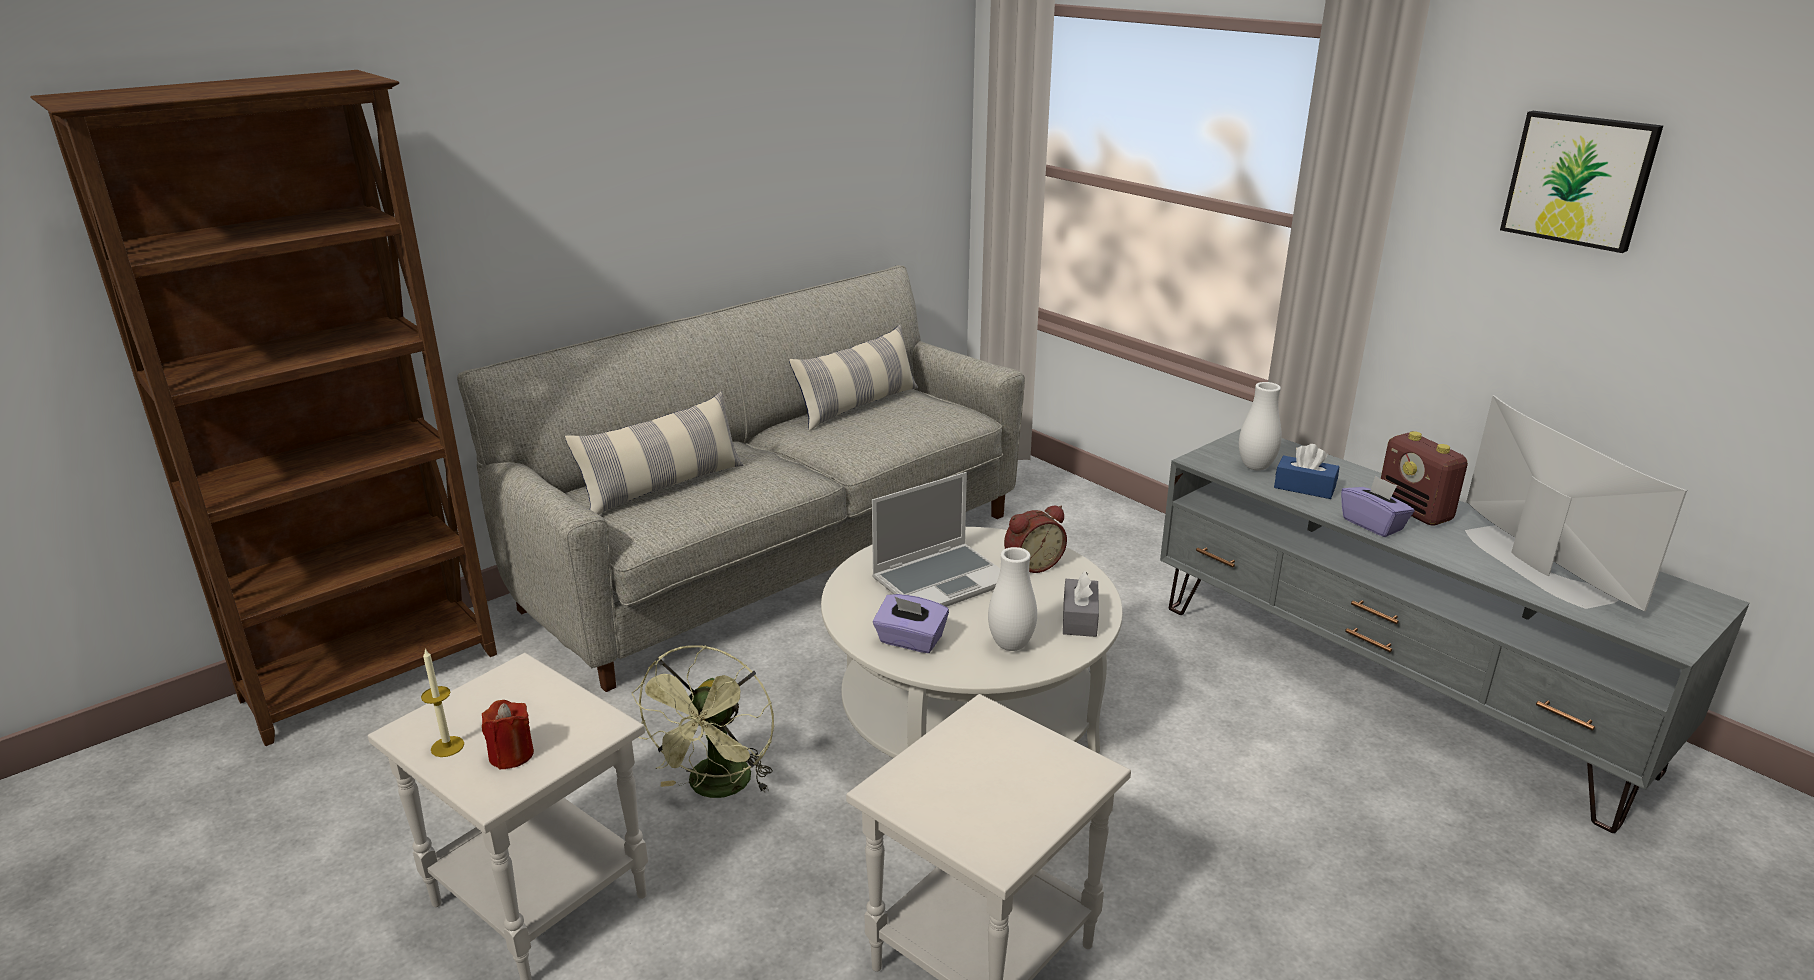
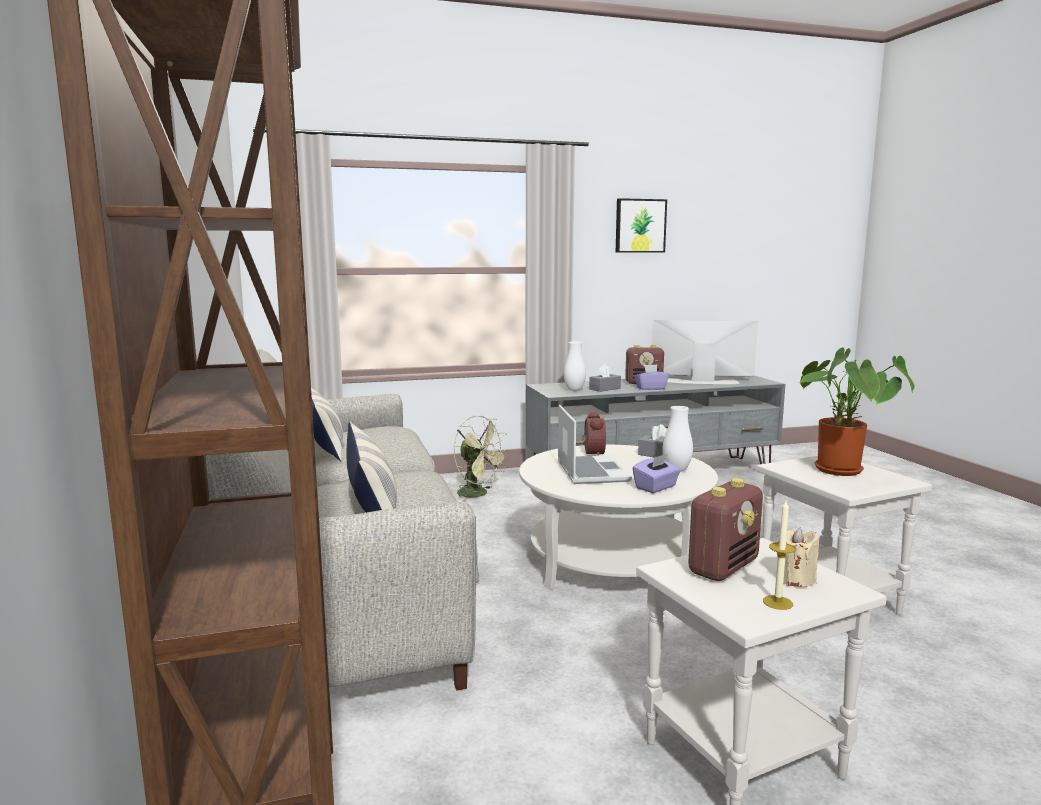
camera: 65 degrees left, 15 degrees down
(511, 755) = (795, 579): red candle -> beige candle
(534, 704) = (723, 567): none -> radio
(717, 789) = (638, 656): green fan -> green fan (478, 494)
(1004, 783) = (843, 471): none -> potted plant
(1304, 487) = (605, 389): blue tissue box -> grey tissue box

